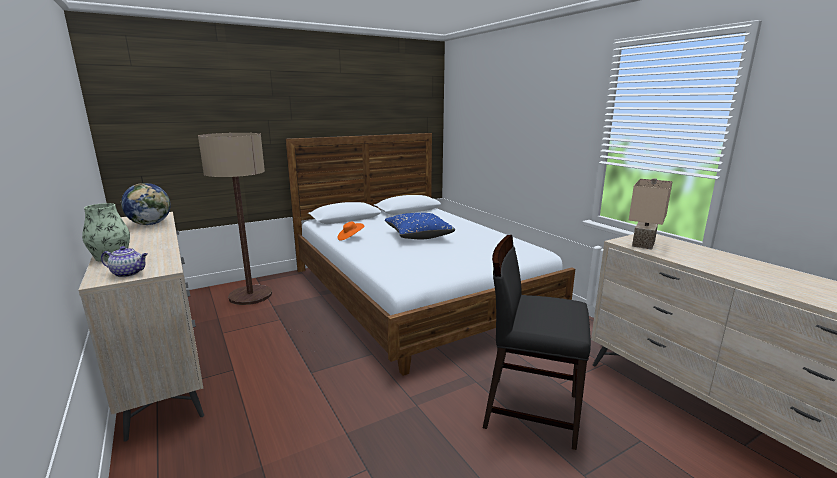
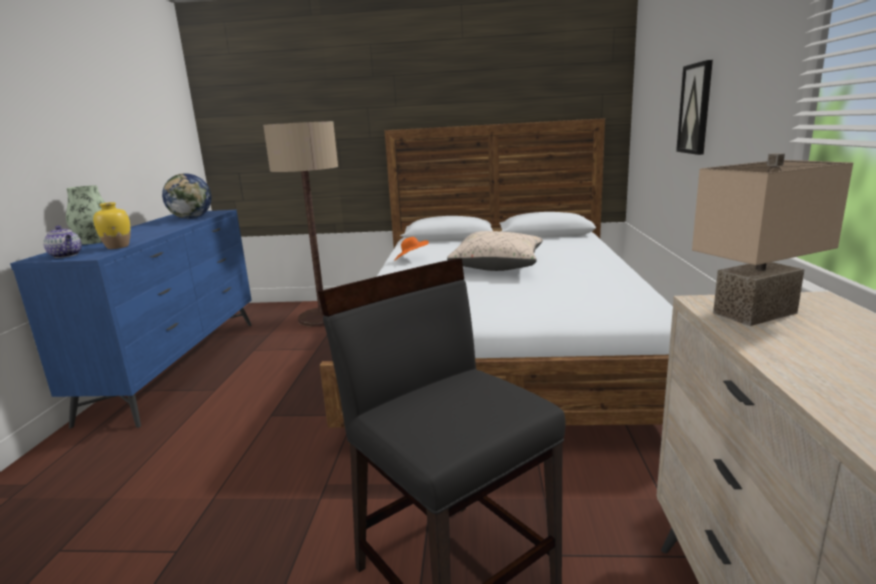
camera: 35 degrees right, 0 degrees up
(163, 258) = (118, 247): none -> yellow vase
(164, 362) = (179, 366): beige dresser -> blue dresser
(418, 235) = (497, 266): blue pillow -> beige pillow
(515, 136) = (695, 109): none -> picture

